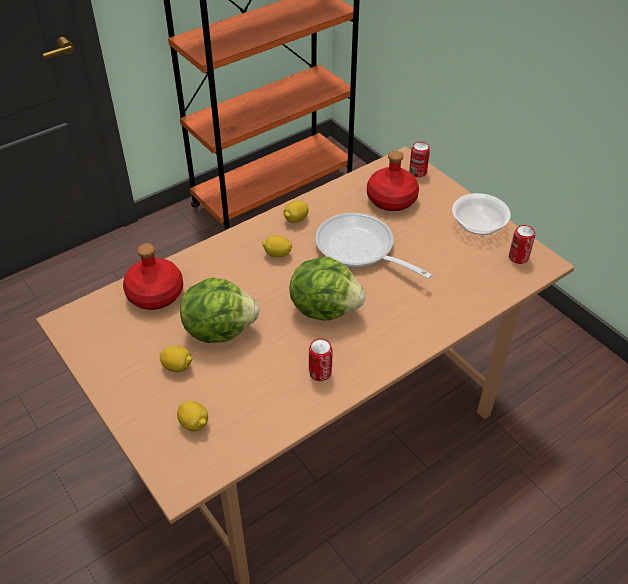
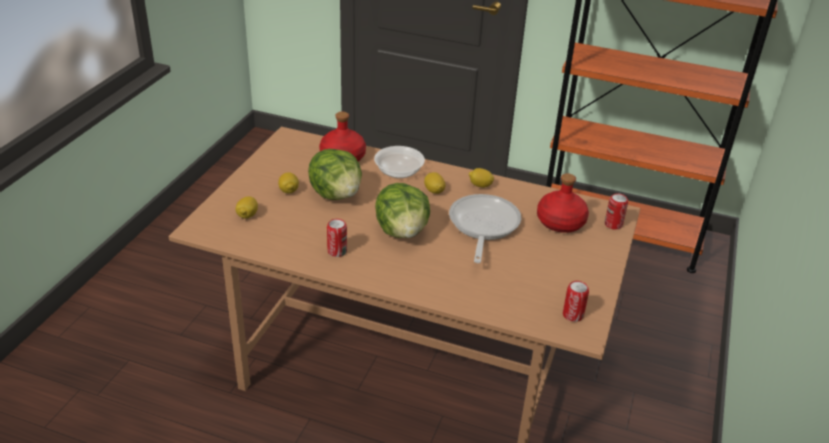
camera: 55 degrees right, 10 degrees down
(478, 225) = (587, 279): bowl -> bowl (399, 172)

